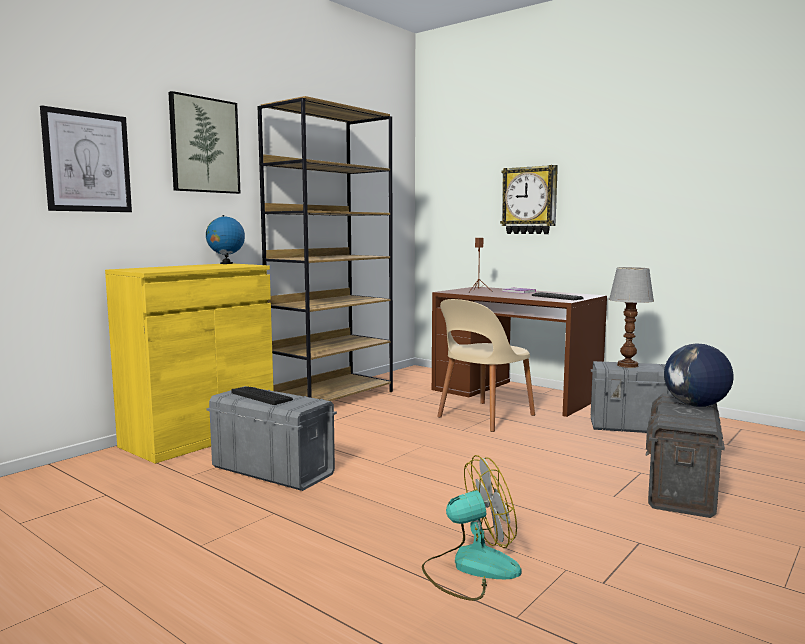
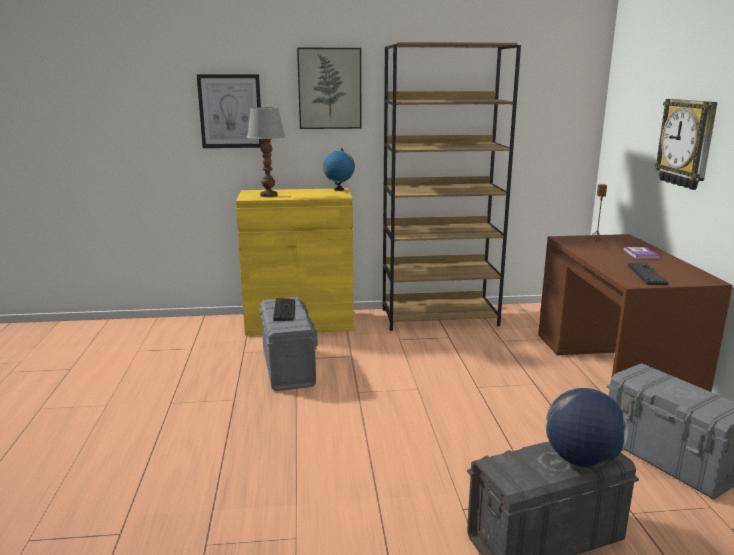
camera: 45 degrees right, 10 degrees up
(470, 568) = (250, 498): fan -> none
(484, 417) = (525, 381): beige chair -> none
(627, 365) = (664, 382): table lamp -> table lamp (269, 195)

